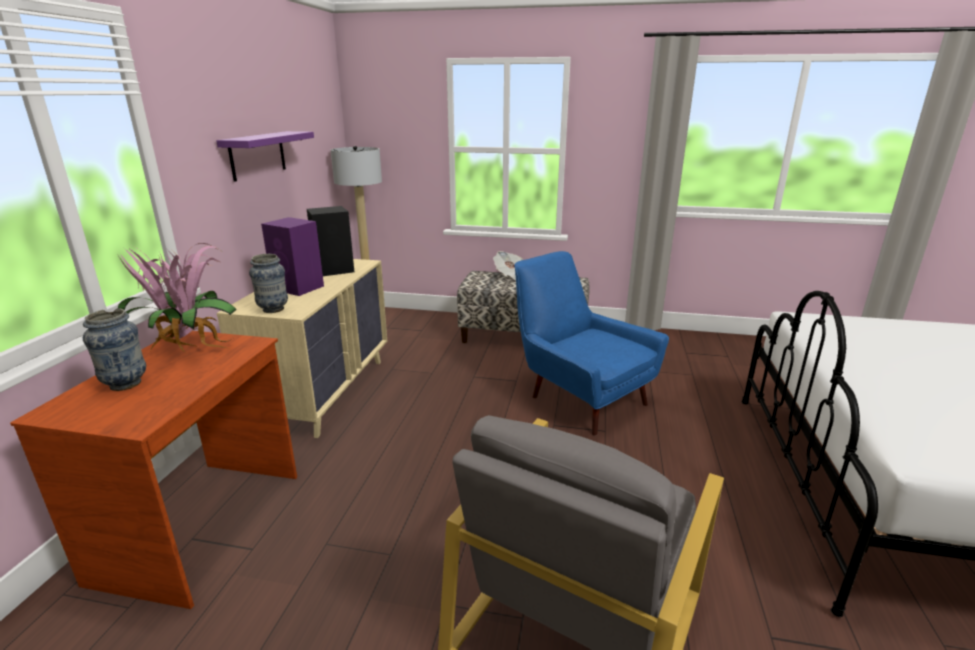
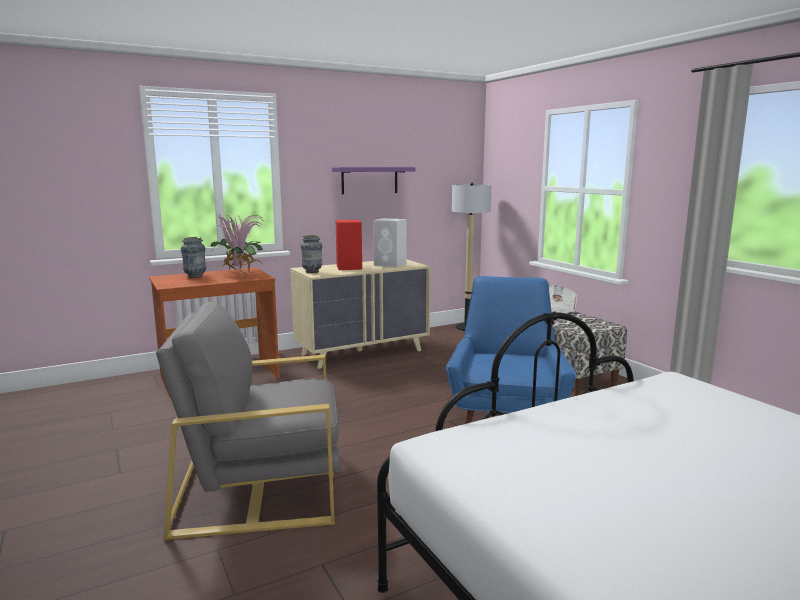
camera: 50 degrees right, 10 degrees down
(299, 288) = (349, 267): purple speaker -> red speaker
(335, 270) = (391, 265): black speaker -> white speaker

